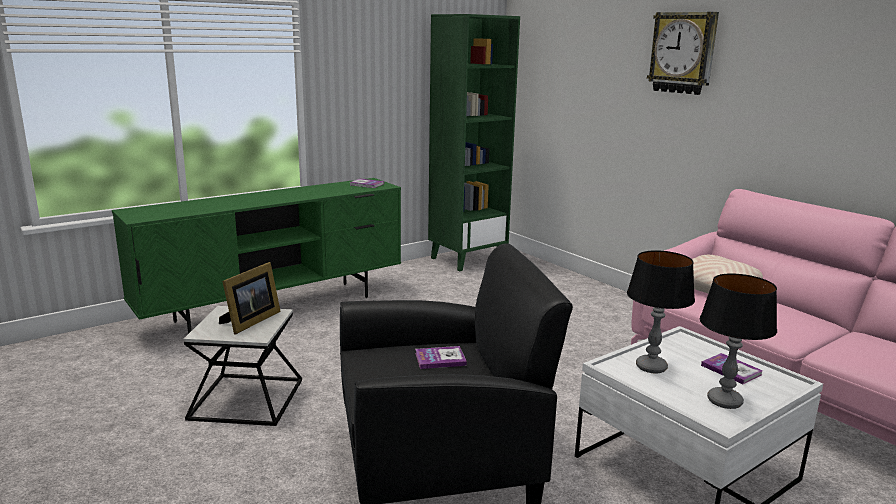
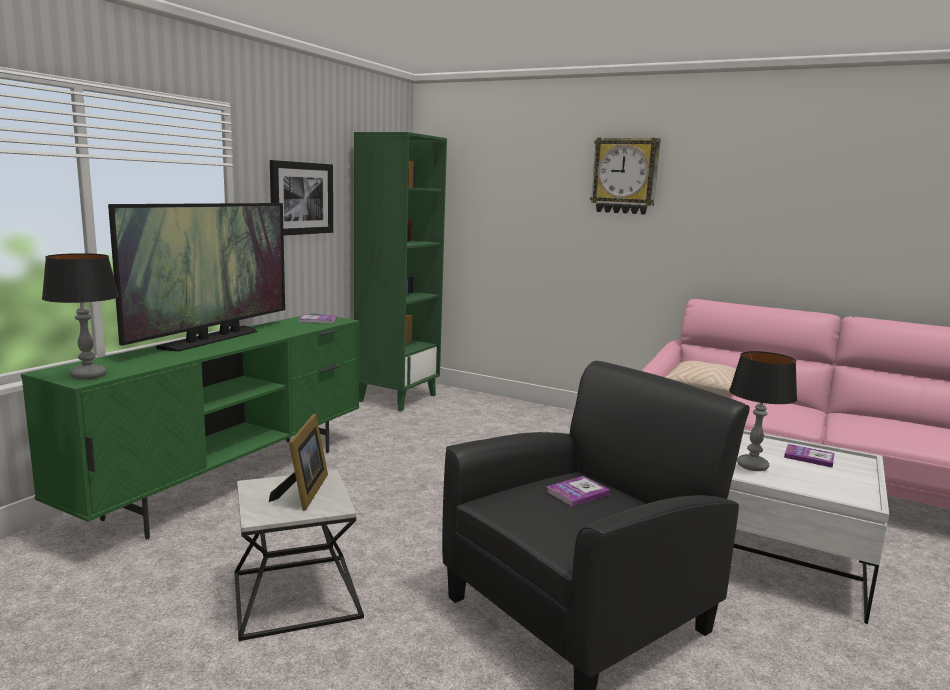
camera: 25 degrees left, 5 degrees down
(263, 195) = (211, 339): none -> television
(373, 77) = (301, 198): none -> picture
(724, 401) = (840, 484): table lamp -> table lamp (88, 375)

